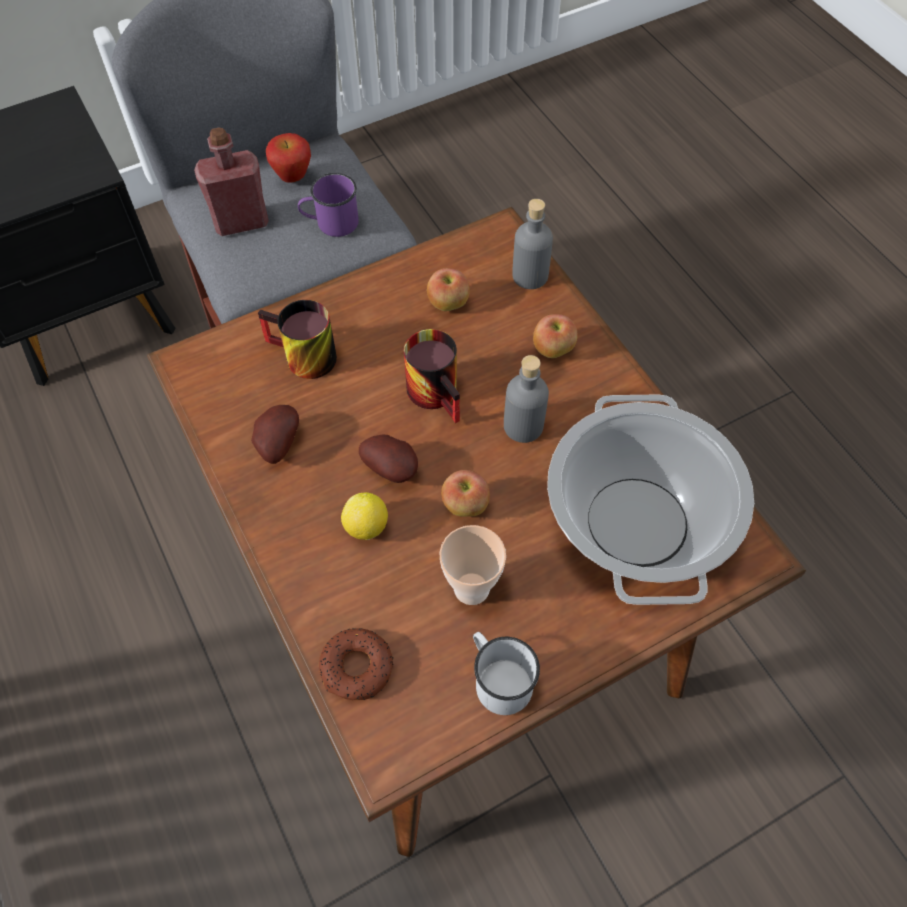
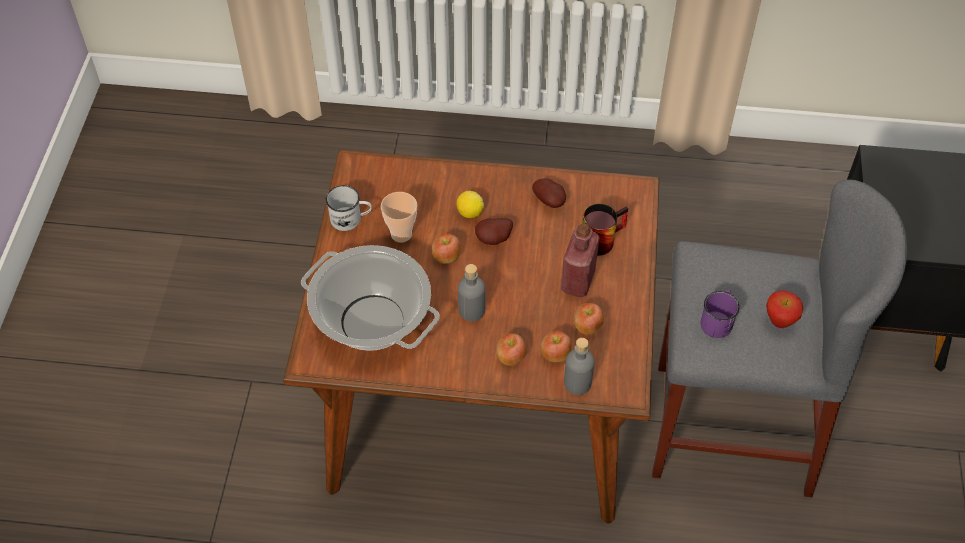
camera: 125 degrees right, 5 degrees down
(241, 222) = (752, 274): red bottle -> red bottle (578, 281)
(356, 667) = (403, 174): donut -> none
(440, 393) = (525, 286): mug -> none
(512, 313) = (555, 355): none -> apple

